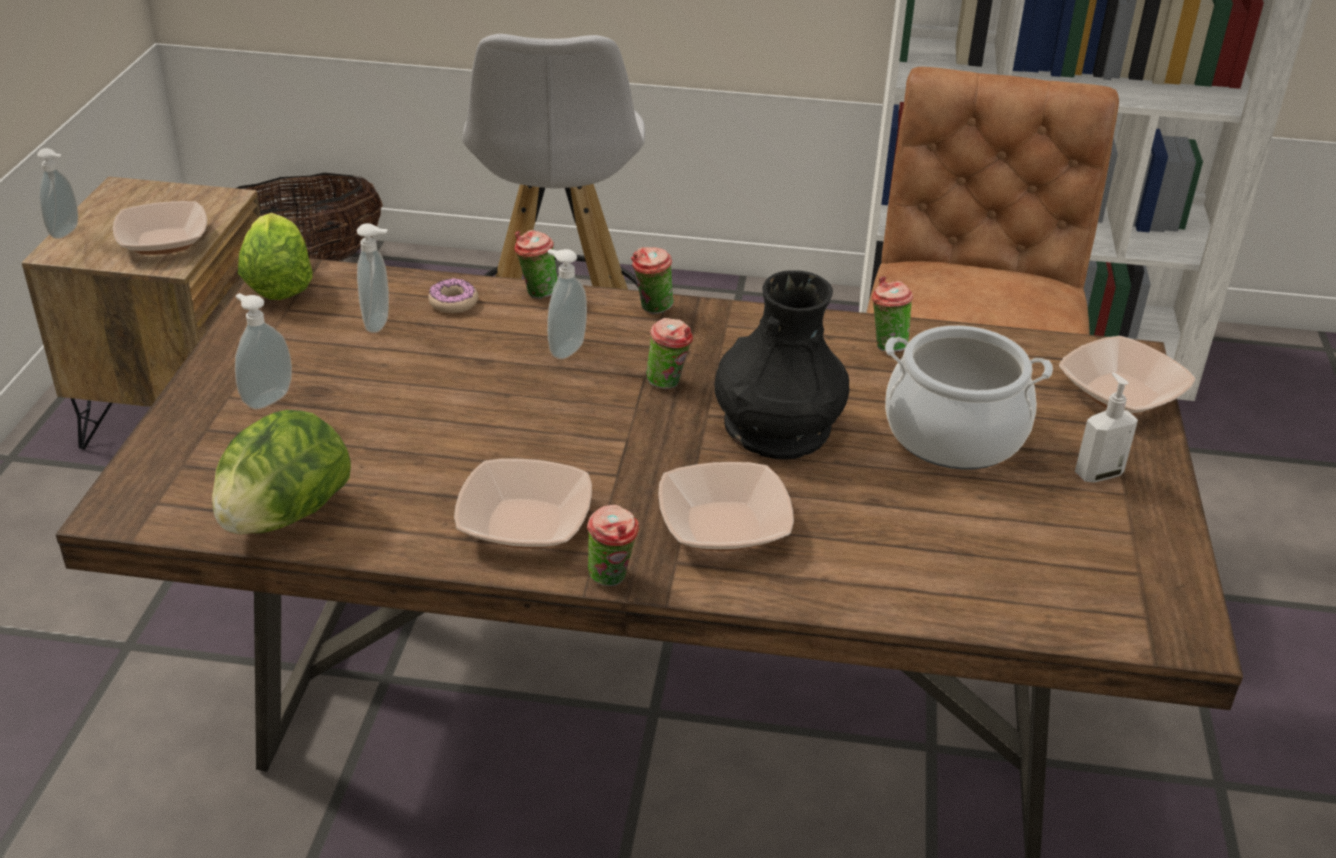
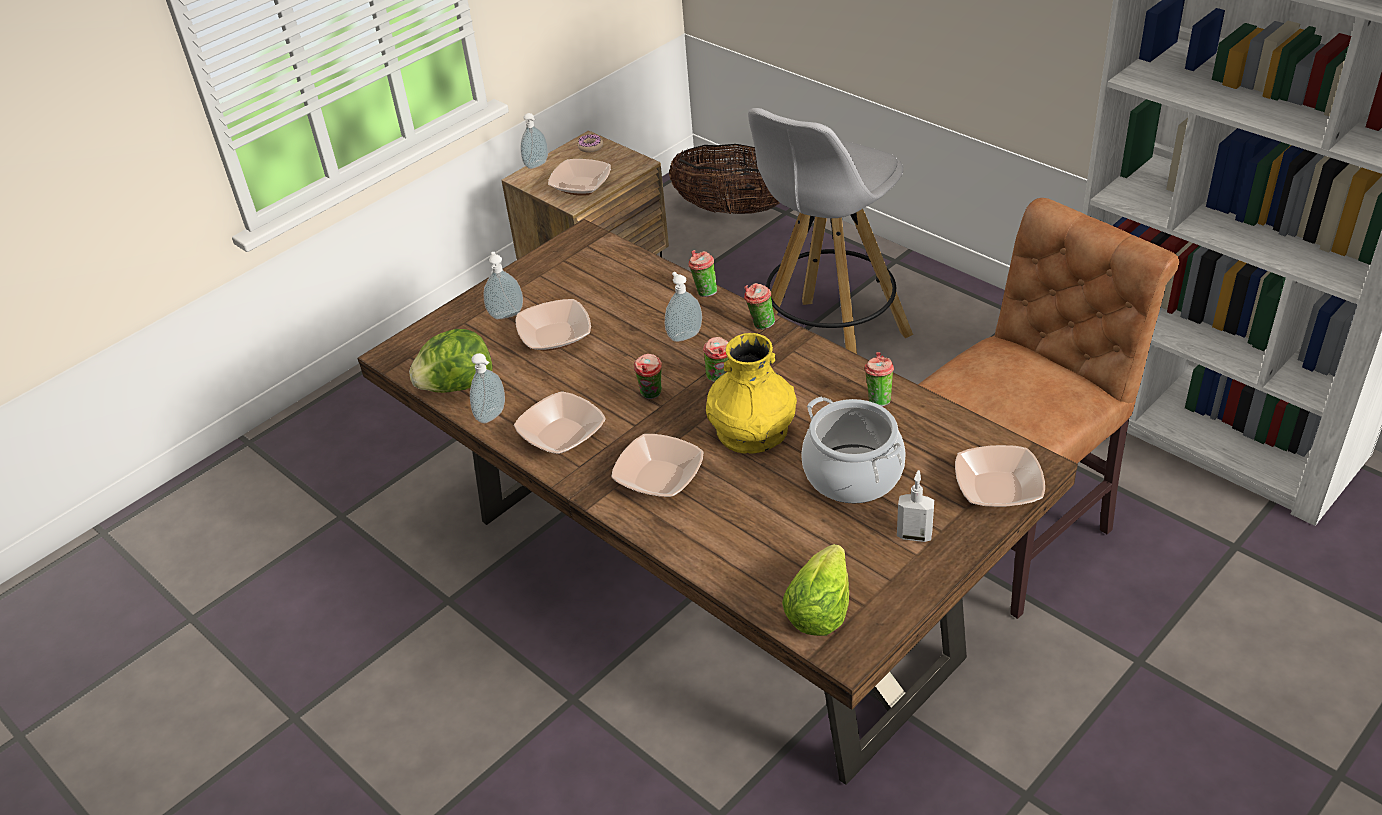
camera: 40 degrees right, 5 degrees up
(278, 285) = (572, 242): lettuce -> lettuce (819, 611)
(376, 404) = (555, 336): none -> bowl
(380, 323) = (602, 285): soap dispenser -> soap dispenser (493, 416)
(453, 302) = (652, 283): donut -> donut (590, 147)
(612, 579) = (573, 484): cup -> cup (651, 395)
(777, 427) = (751, 429): black vase -> yellow vase

